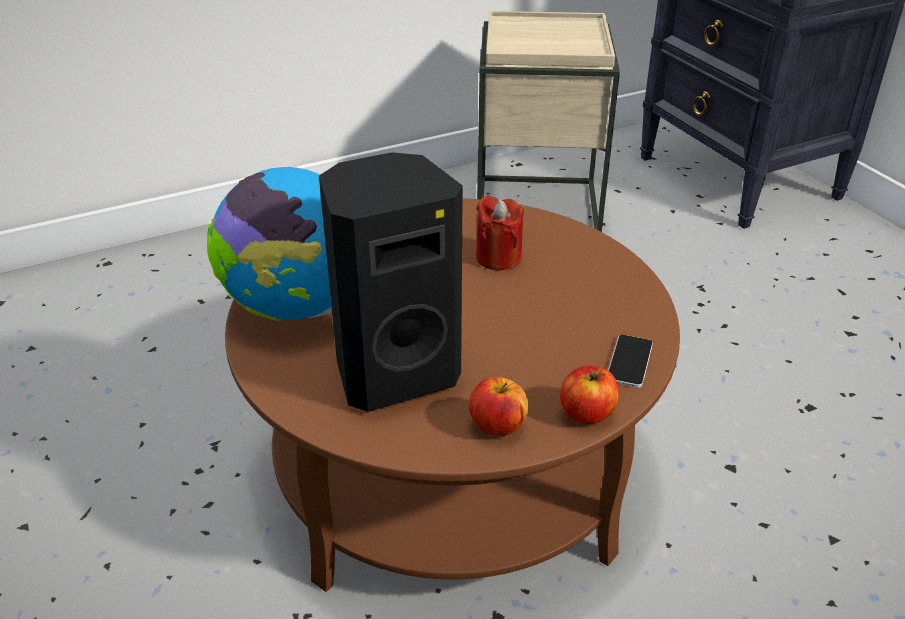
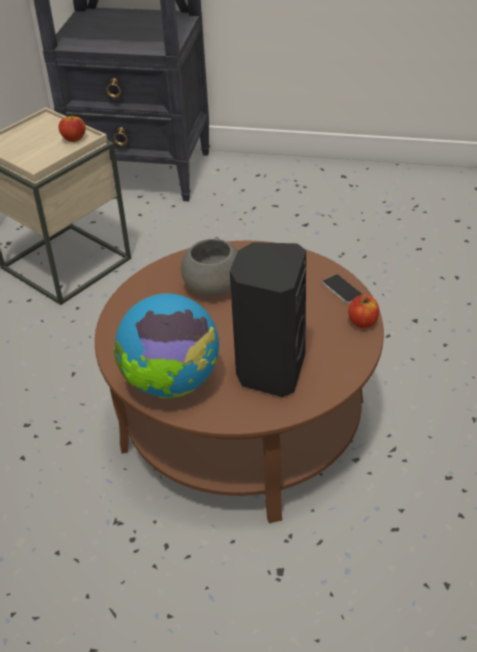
camera: 50 degrees left, 5 degrees up
(497, 426) = (344, 354): apple -> apple (74, 139)
(498, 257) = (213, 287): red candle -> grey bowl

